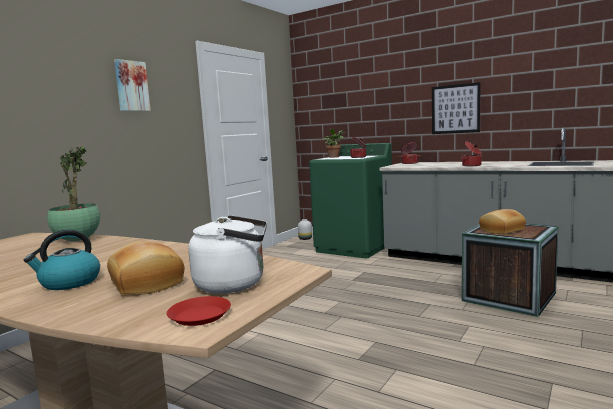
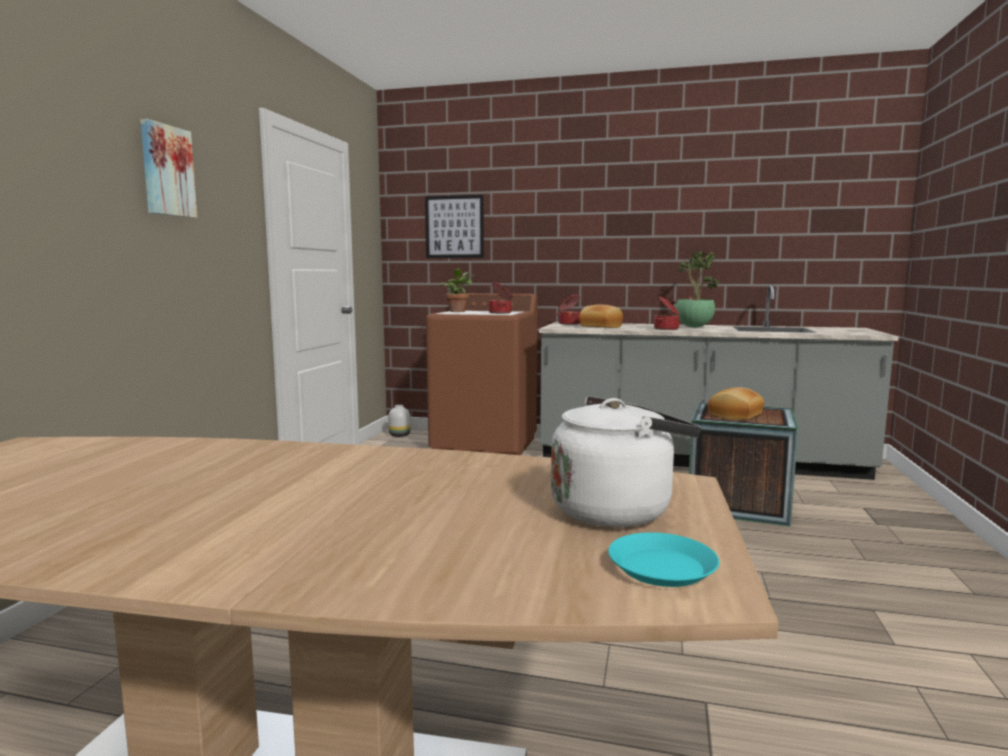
camera: 20 degrees left, 0 degrees up
(69, 283) = (296, 530): kettle -> none
(77, 240) = (159, 448): potted plant -> potted plant (693, 327)
(145, 283) = (455, 520): bread -> bread (600, 327)
(200, 315) = (662, 567): red plate -> turquoise plate
(354, 247) = (485, 446): green washing machine -> brown washing machine
(455, 109) = (629, 251): picture -> picture (454, 227)

